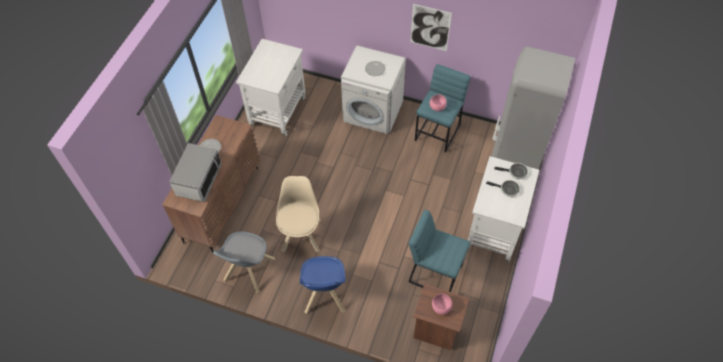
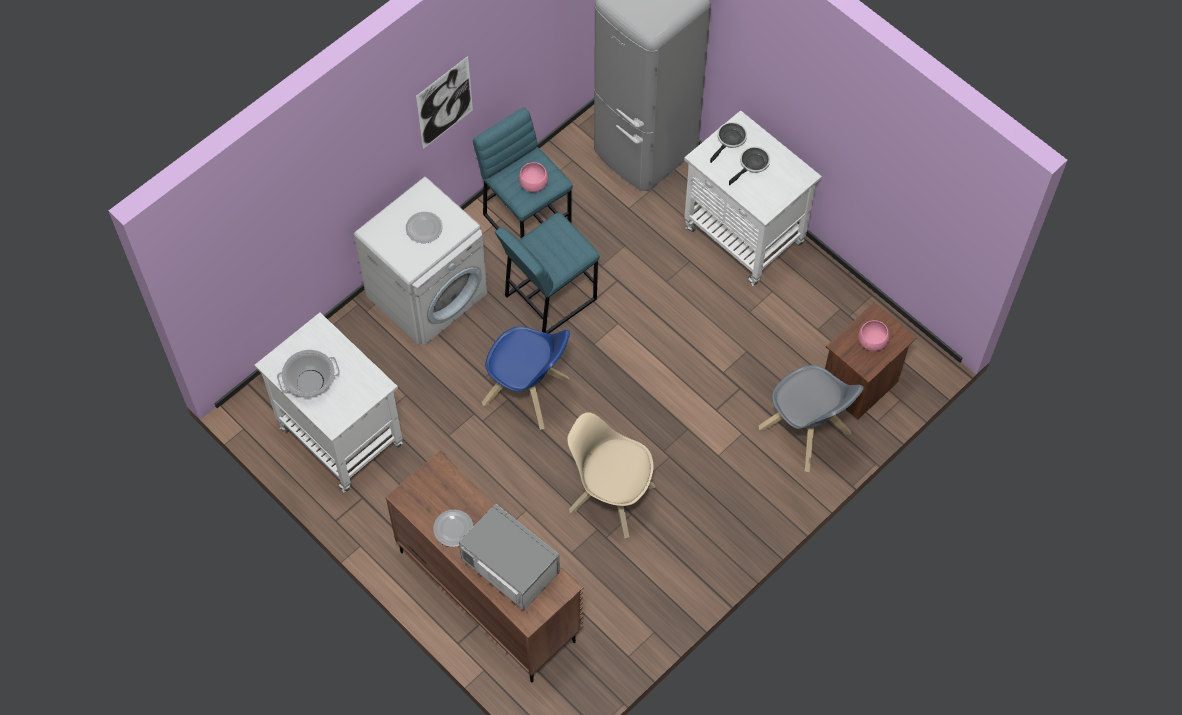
camera: 65 degrees left, 5 degrees up
(248, 271) = (636, 600): grey chair -> grey chair (806, 432)
(263, 61) = (310, 382): none -> cooking pot
(324, 295) = (733, 507): blue chair -> blue chair (528, 392)
(434, 273) = (771, 346): blue stool -> blue stool (549, 299)

